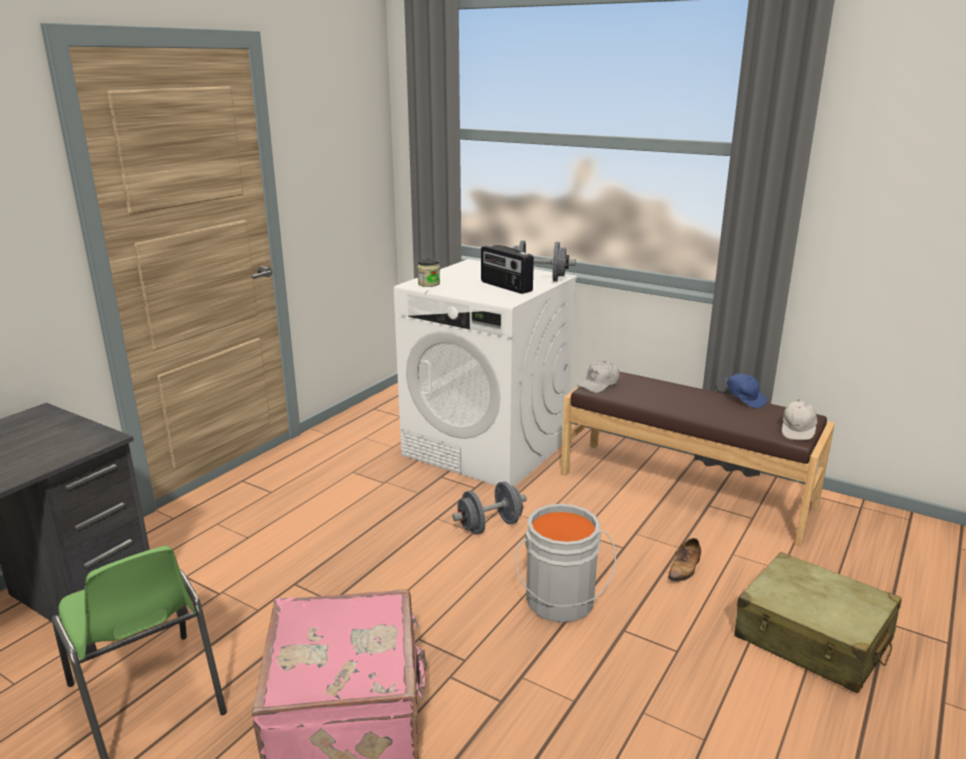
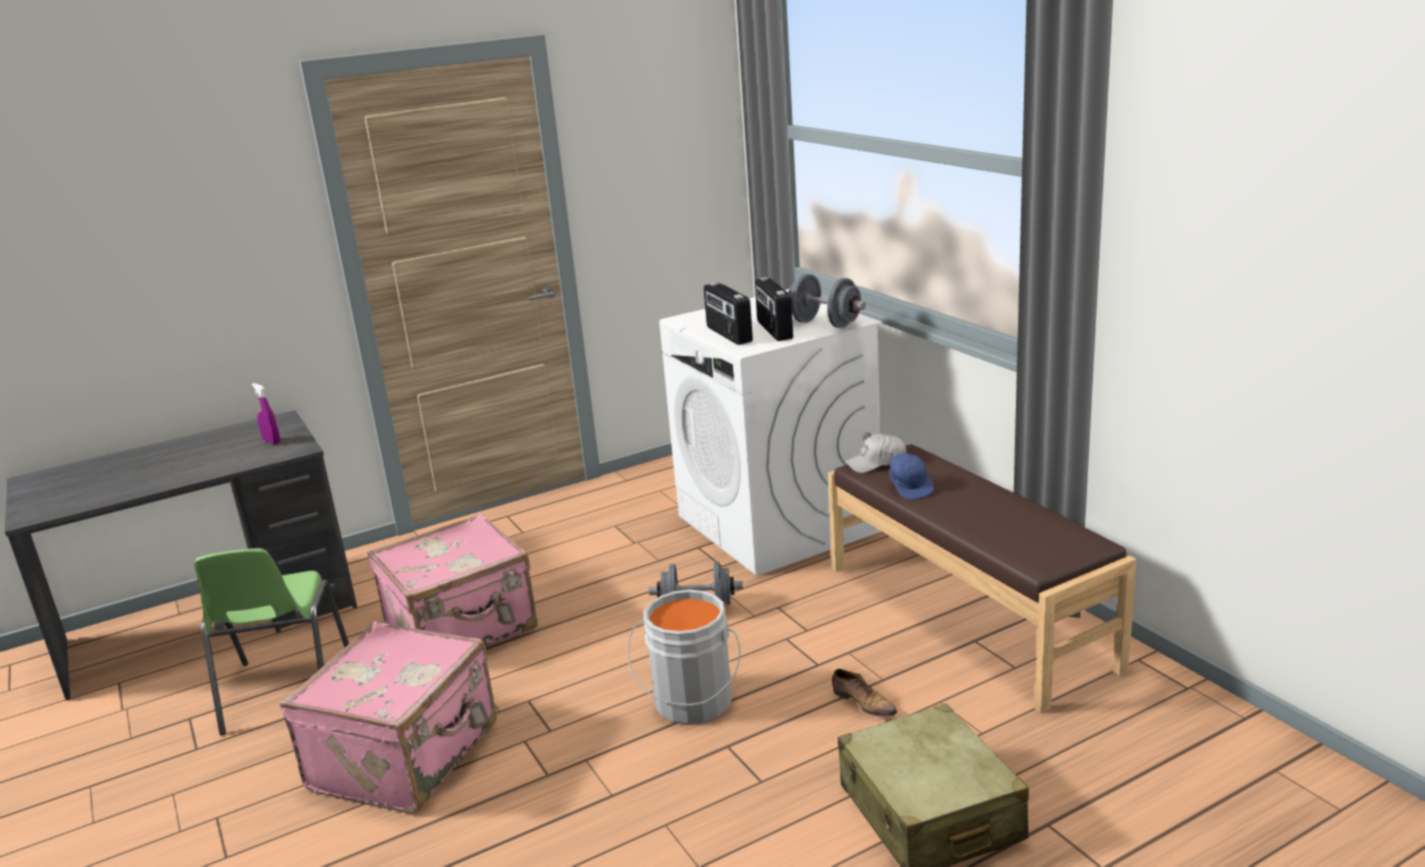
camera: 30 degrees right, 0 degrees up
(56, 436) = (272, 442): none -> purple spray bottle
(293, 590) = (463, 629): none -> pink suitcase
(429, 284) = (698, 319): jar -> none
(473, 292) = (728, 335): none -> radio
(684, 568) = (863, 703): shoe -> shoe turned 105 degrees counterclockwise
(744, 400) = (1036, 509): blue cap -> blue cap (910, 488)
(798, 431) = (1052, 559): white cap -> none

